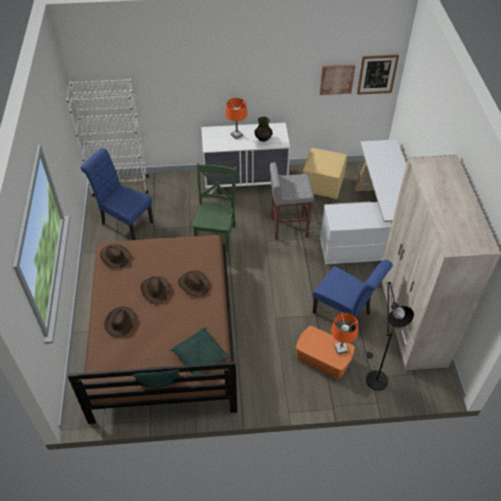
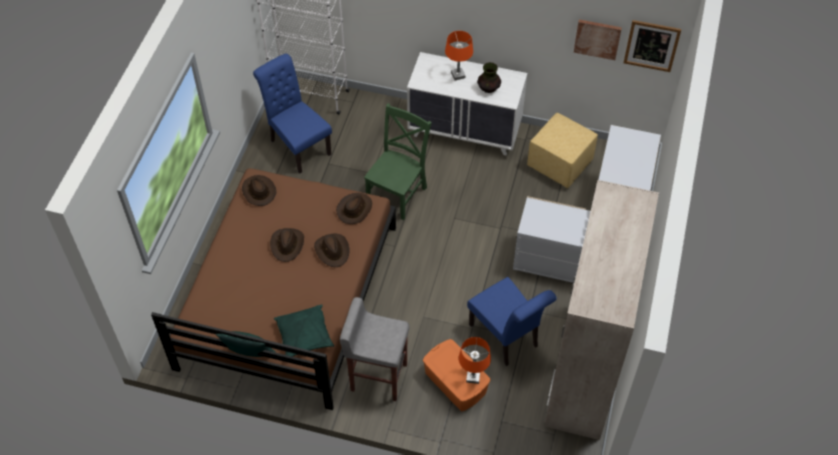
camera: 20 degrees right, 5 degrees up
(120, 322) = (235, 270): brown hat -> brown hat (354, 209)
(288, 227) = (490, 208): grey stool -> grey stool (378, 376)
(374, 376) = (505, 422): black floor lamp -> none

